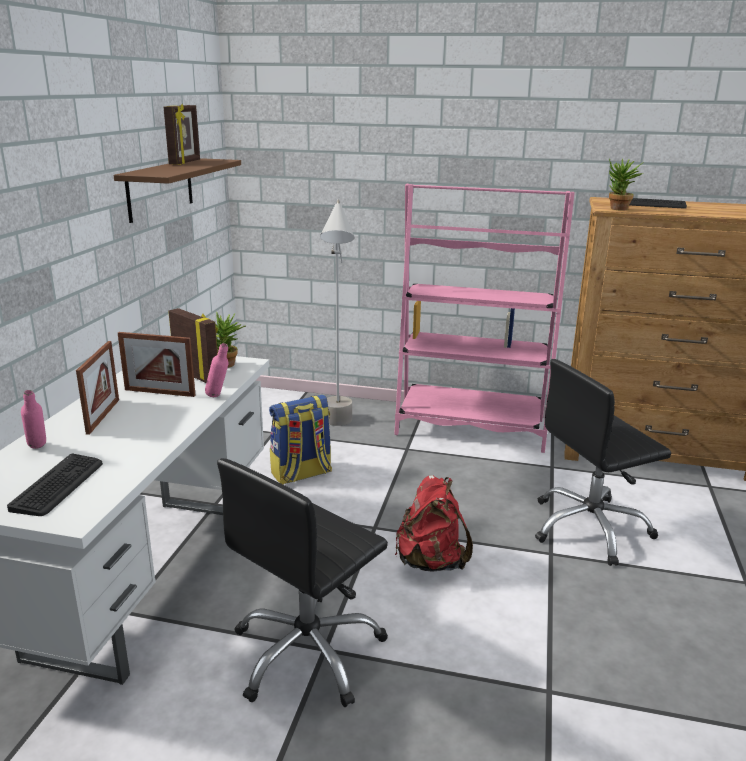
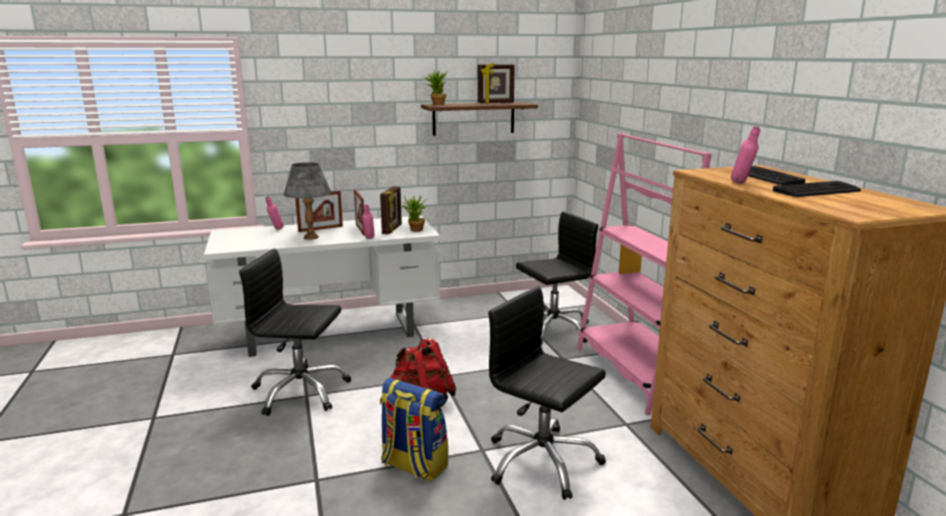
camera: 60 degrees right, 5 degrees down
(59, 485) = (245, 240): keyboard -> keyboard (817, 191)
(140, 431) = (311, 237): none -> grey table lamp
(301, 474) = (477, 336): backpack -> backpack (413, 466)
(338, 430) = (553, 329): grey floor lamp -> black office chair
(618, 209) = (699, 173): potted plant -> potted plant (435, 104)
(676, 212) = (742, 183): none -> pink bottle

